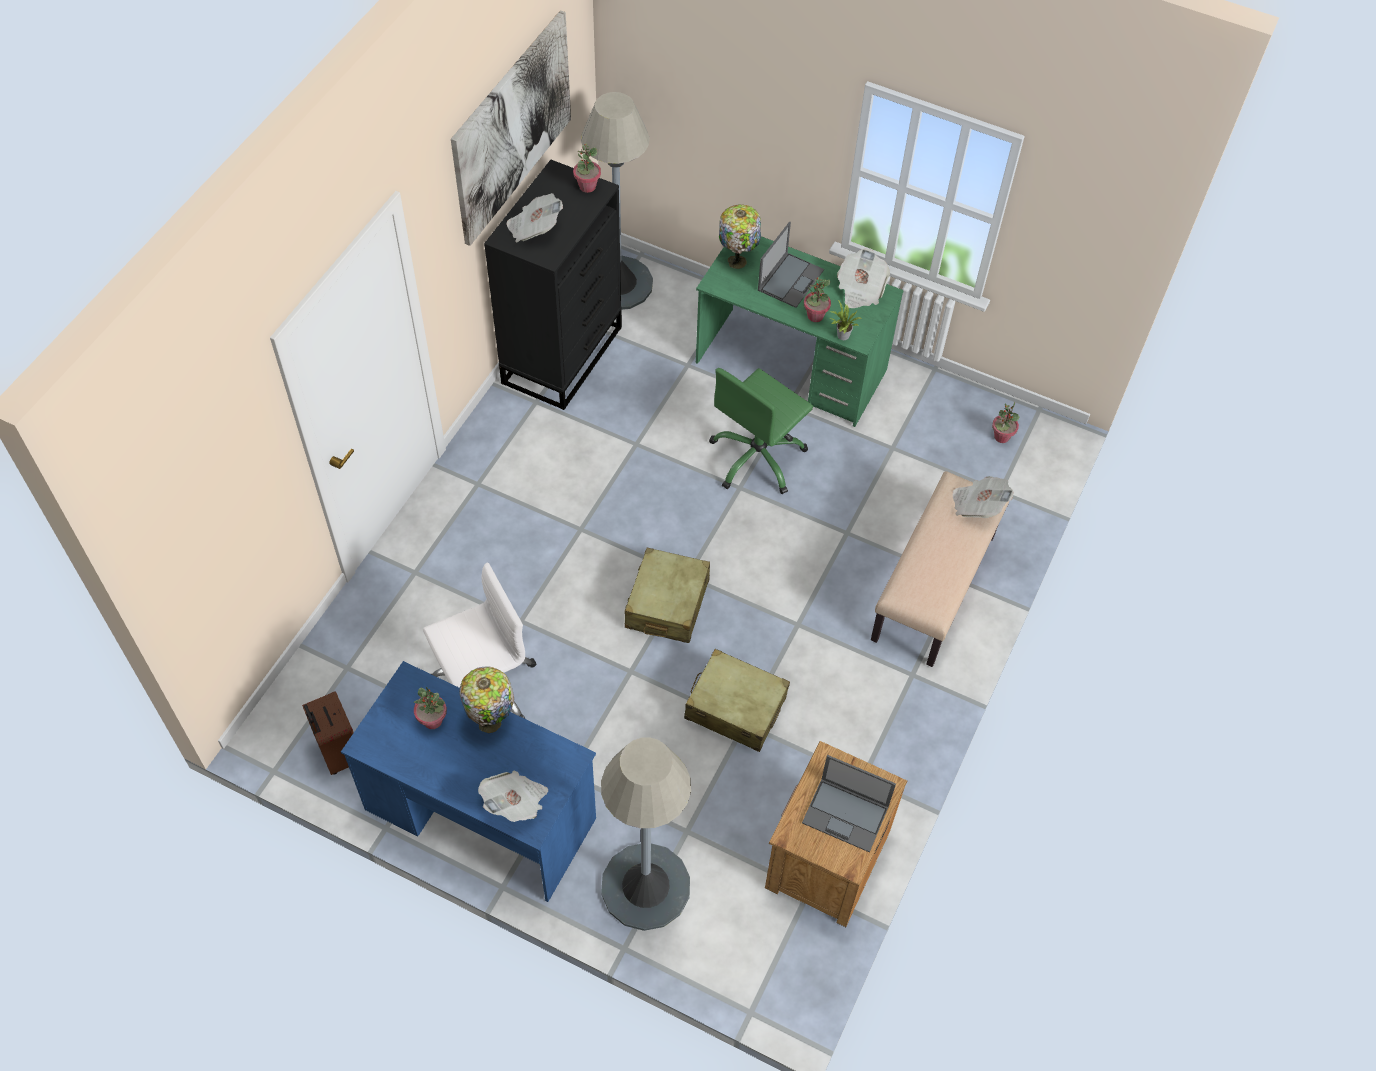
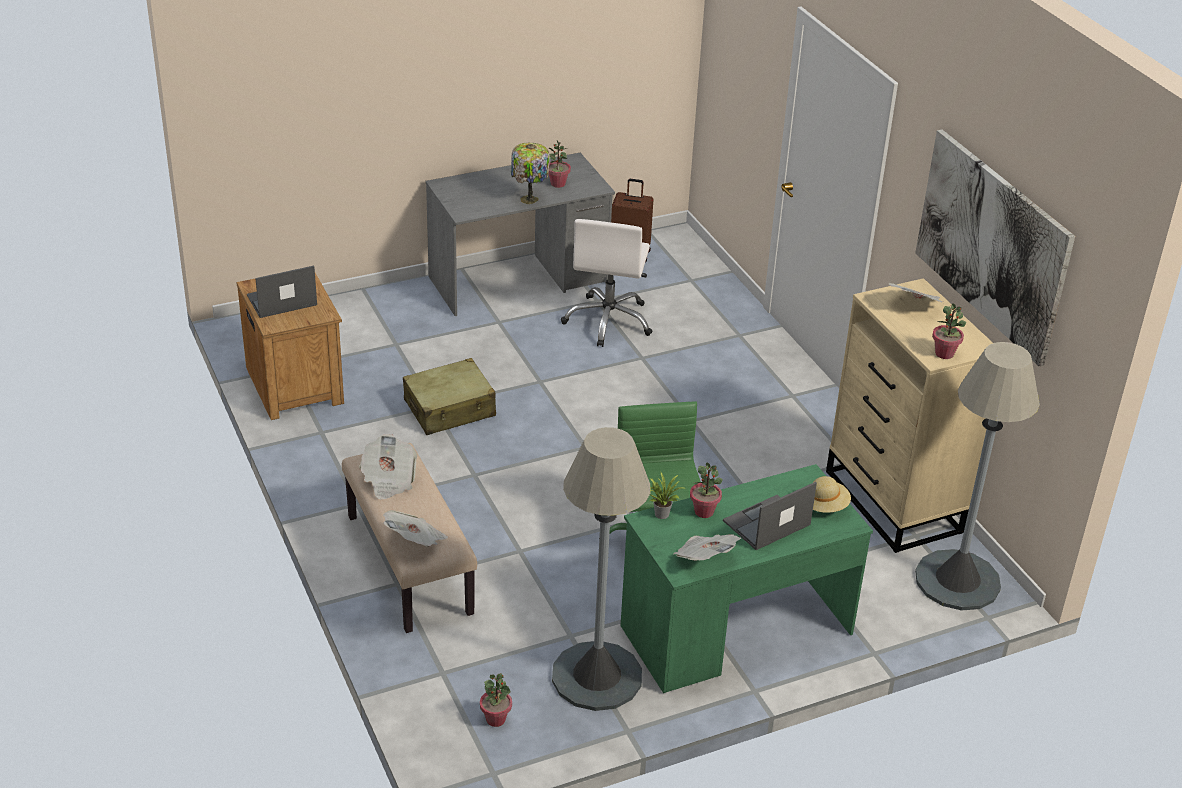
camera: 130 degrees right, 20 degrees down
(480, 813) = (518, 281): blue desk -> grey desk
(516, 803) = (464, 186): newspaper -> newspaper (388, 480)
(563, 354) = (893, 502): black dresser -> beige dresser
(646, 887) = (385, 312): grey floor lamp -> grey floor lamp (596, 676)
(667, 604) = (573, 425): beige suitcase -> none
(738, 260) = (825, 506): table lamp -> beige hat
(790, 279) = (766, 523): laptop -> laptop turned 75 degrees clockwise

